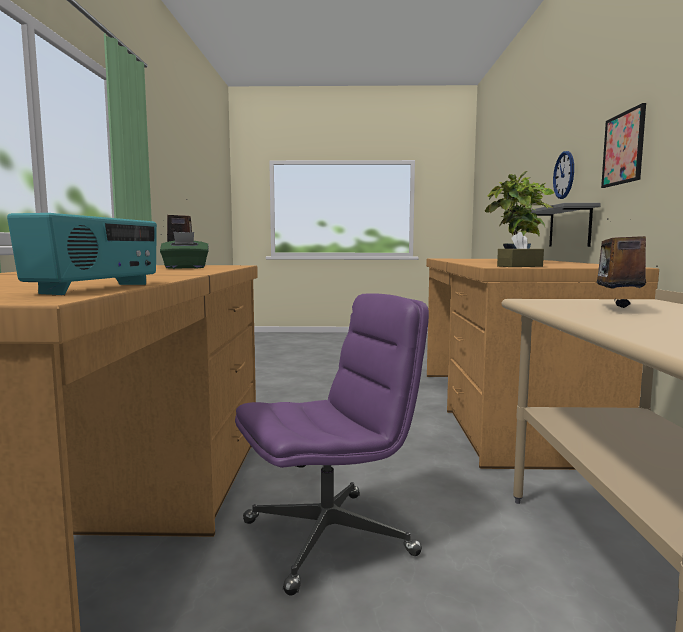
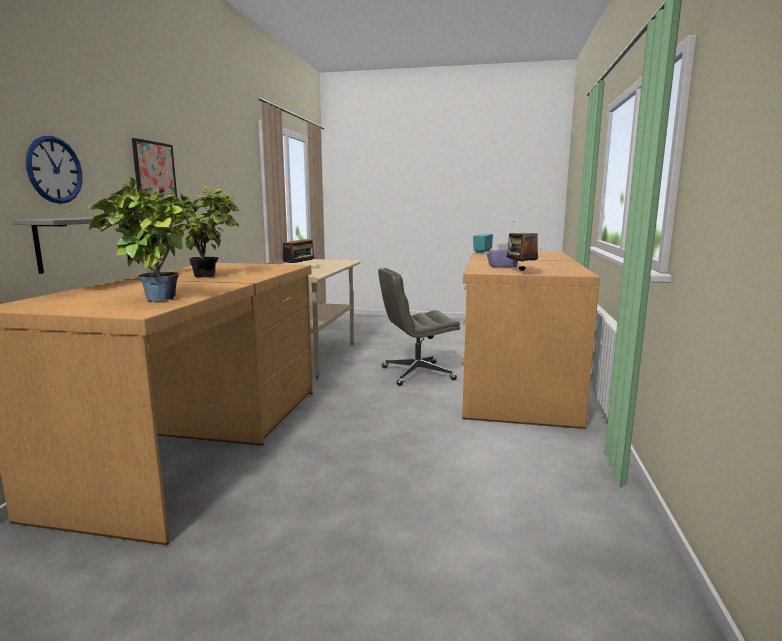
camera: 170 degrees left, 5 degrees up
(185, 268) = (502, 266): green tissue box -> purple tissue box
(329, 537) = (416, 374): purple office chair -> grey office chair
(461, 259) = (152, 300): none -> potted plant
(520, 266) = (277, 265): brown tissue box -> none

